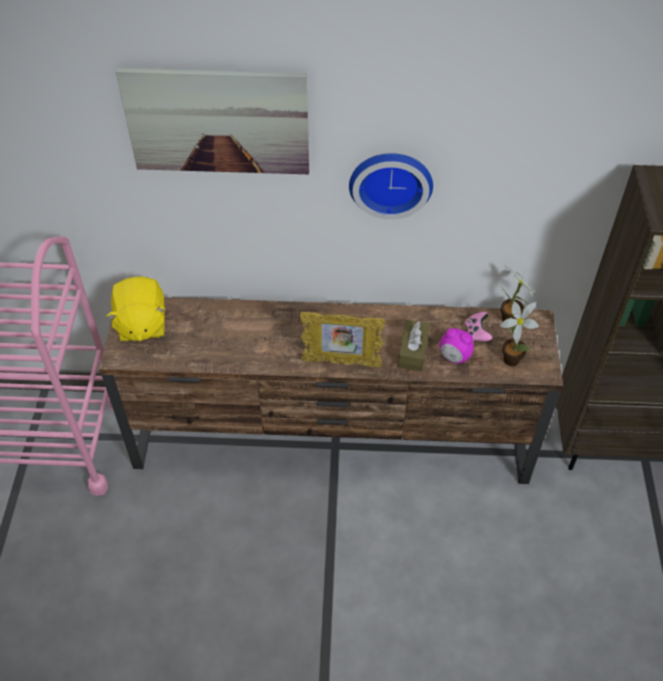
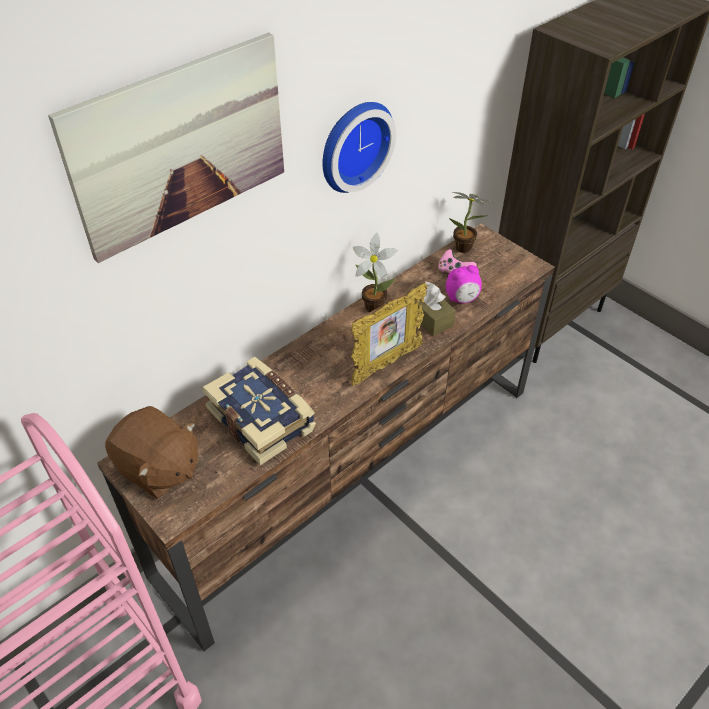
camera: 45 degrees left, 5 degrees down
(141, 324) = (158, 469): yellow plush toy -> brown plush toy
(227, 339) = (262, 419): none -> book
(511, 357) = (499, 272): potted plant -> potted plant (371, 306)

